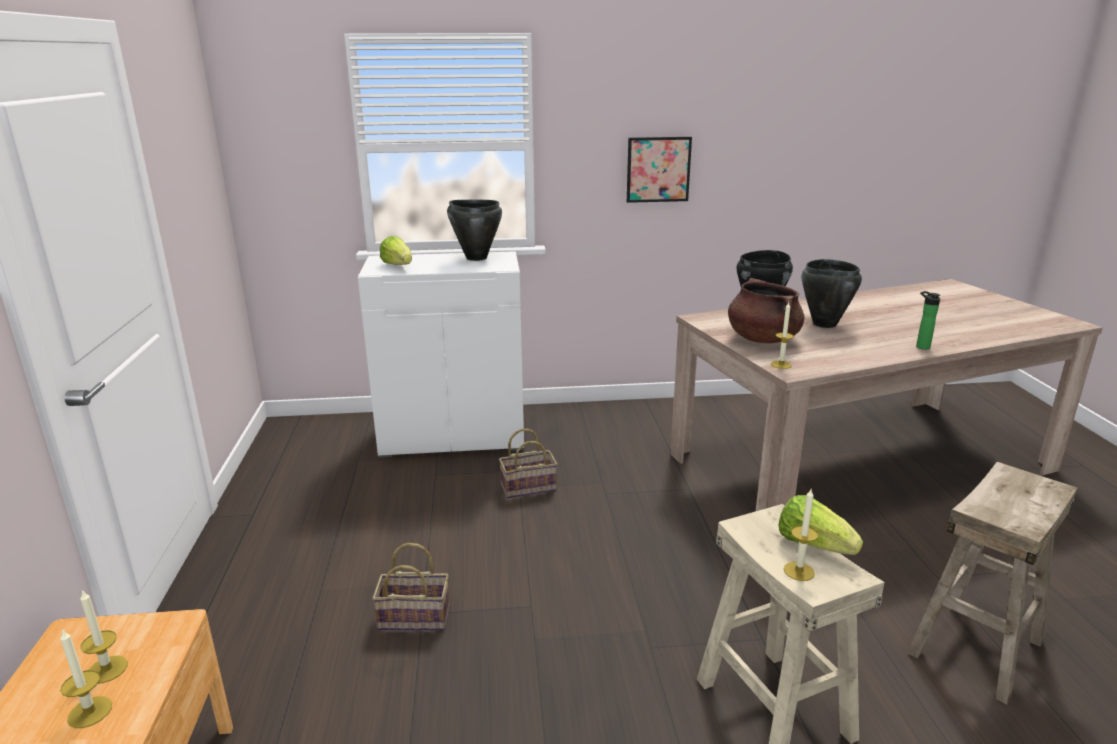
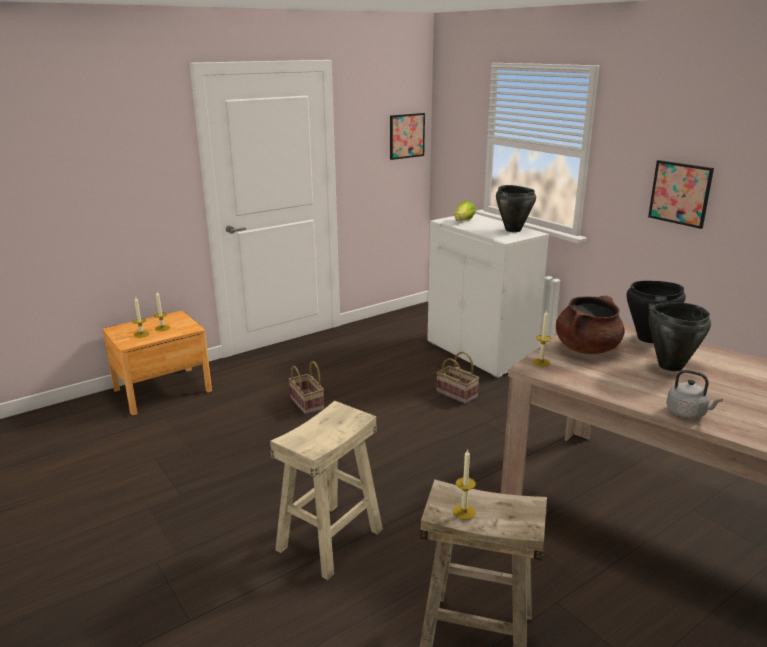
camera: 60 degrees right, 0 degrees up
(205, 161) = (406, 136): none -> picture
(799, 571) = (304, 433): candle -> candle (464, 512)
(813, 544) = (338, 434): lettuce -> none
(921, 346) = (688, 413): bottle -> grey kettle

